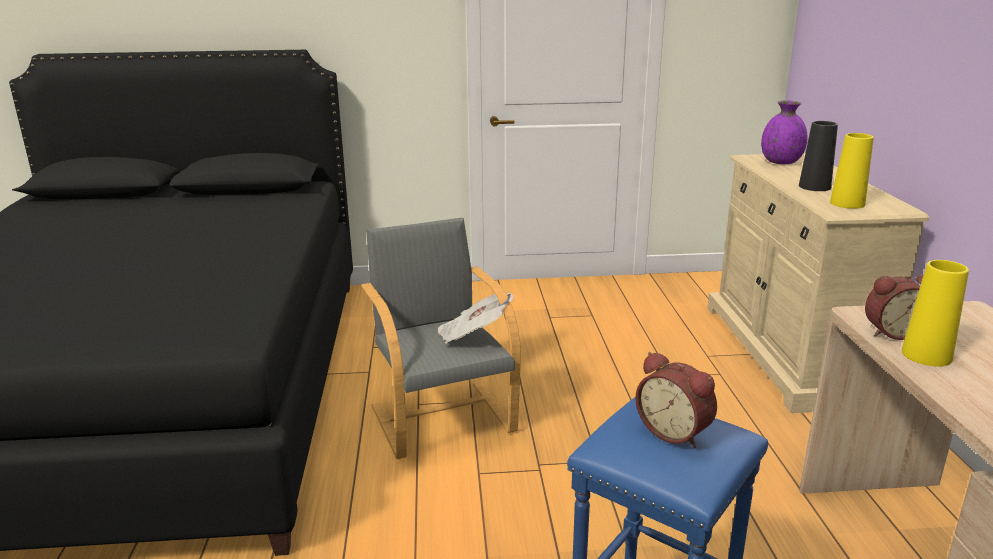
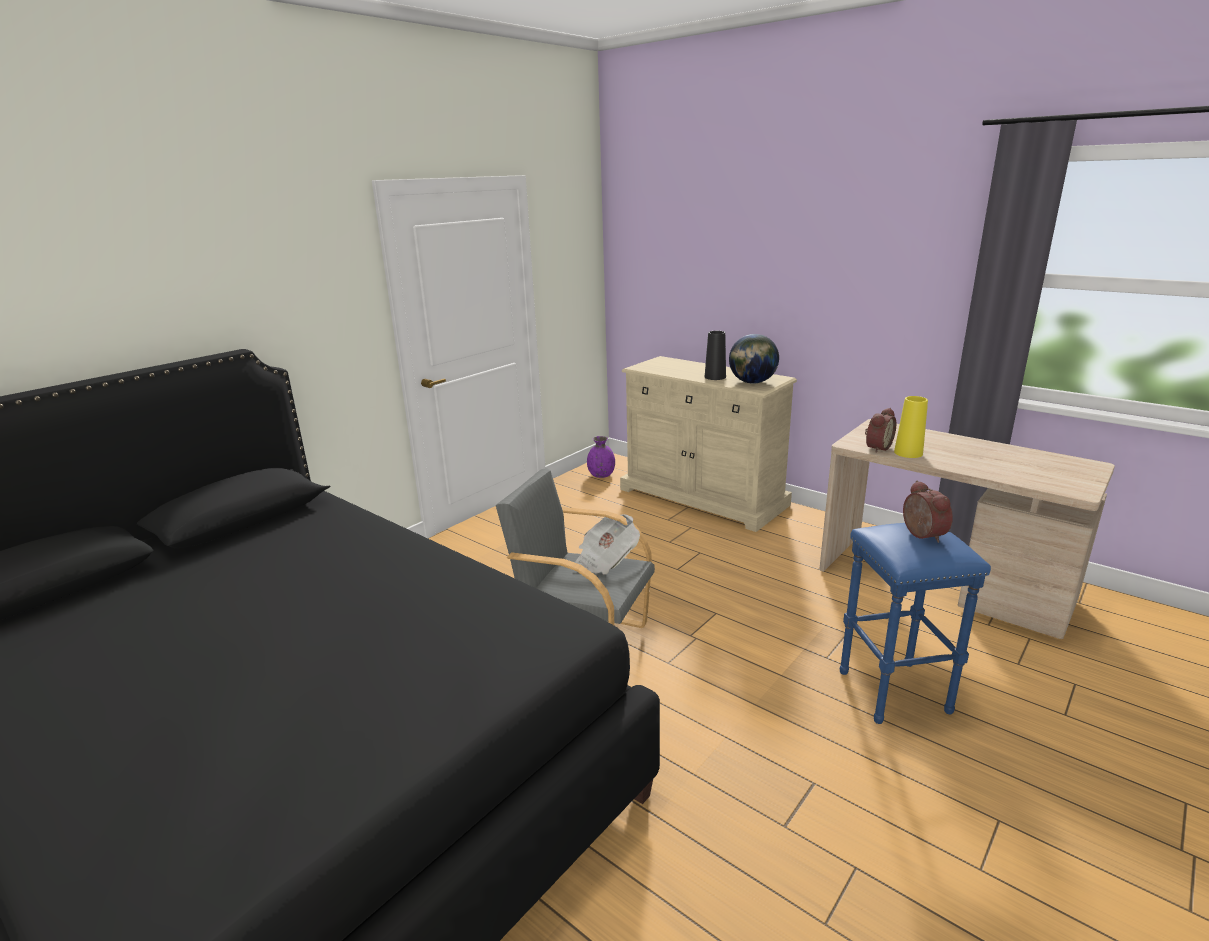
camera: 45 degrees left, 0 degrees up
(675, 431) = (921, 535): alarm clock -> alarm clock turned 105 degrees counterclockwise
(780, 162) = (661, 366): purple vase -> purple vase (601, 475)
(847, 203) = (752, 382): yellow vase -> globe

